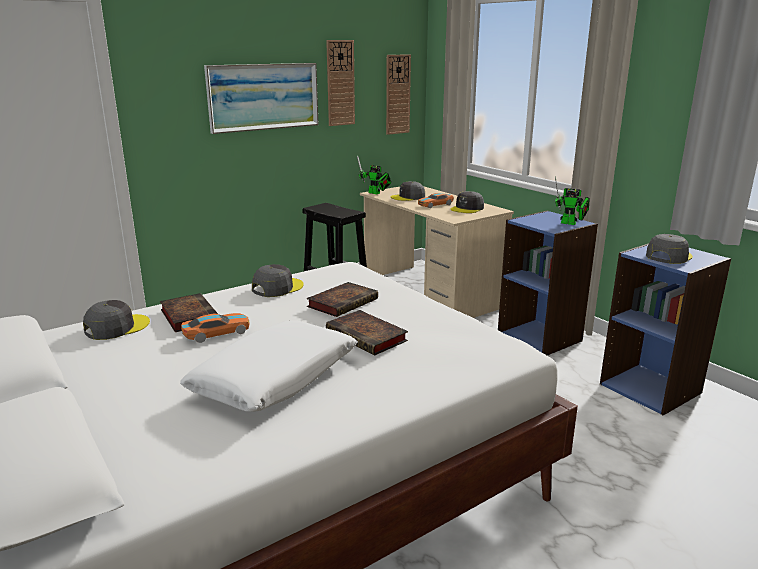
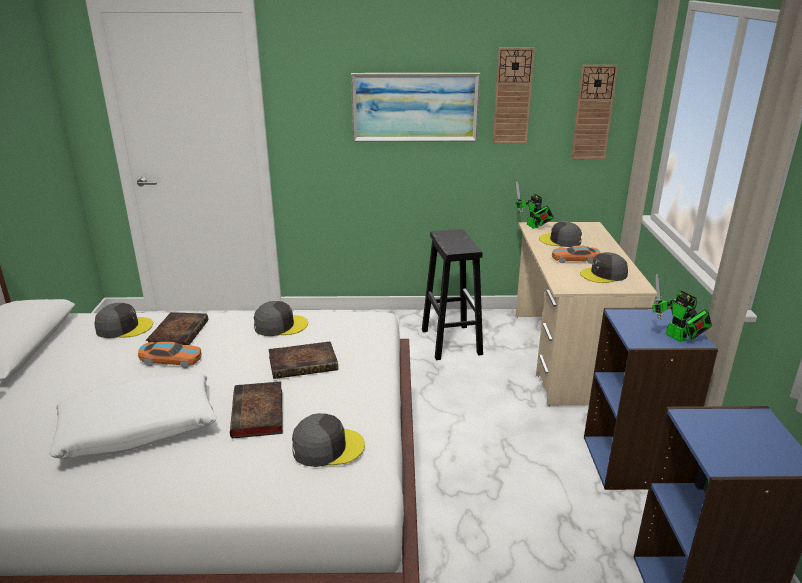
camera: 35 degrees right, 5 degrees up
(668, 256) = (728, 438): grey cap -> grey cap (327, 447)

